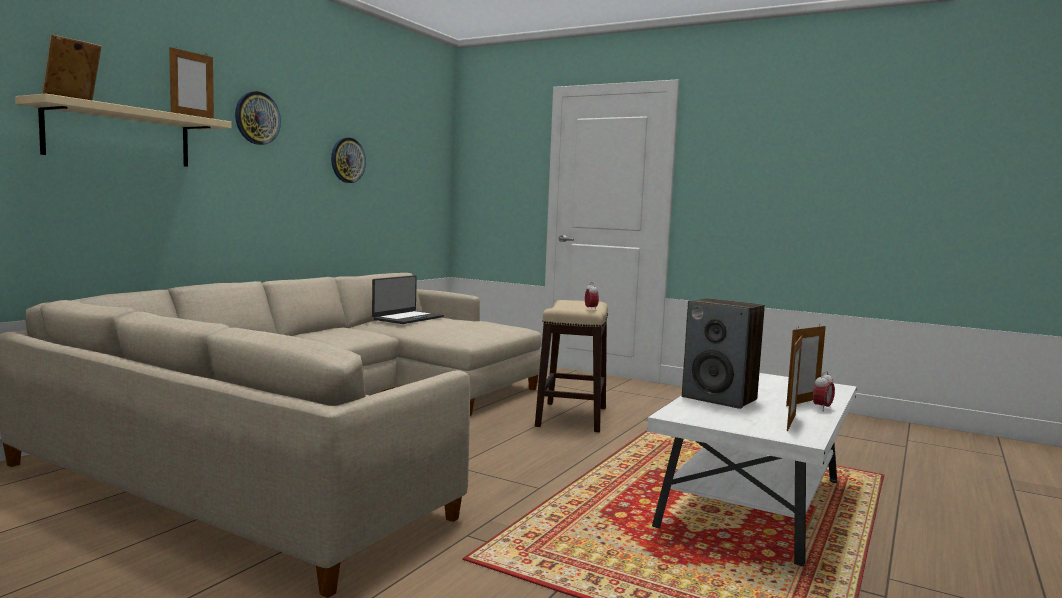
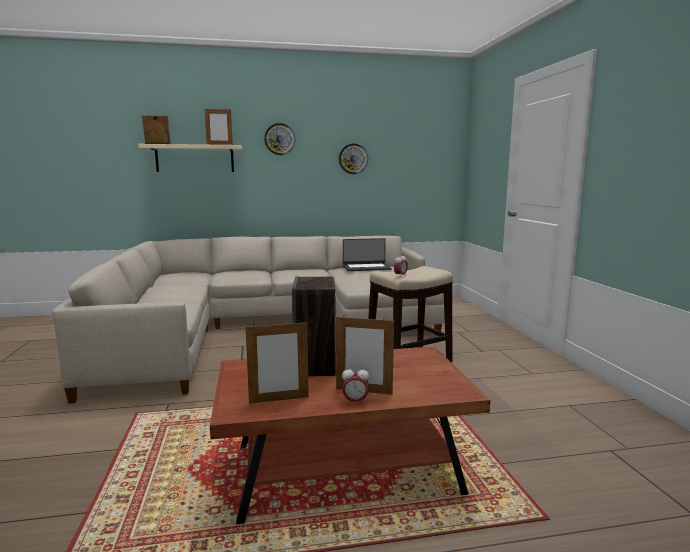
camera: 50 degrees right, 5 degrees up
(753, 505) = (344, 471): white coffee table -> brown coffee table

